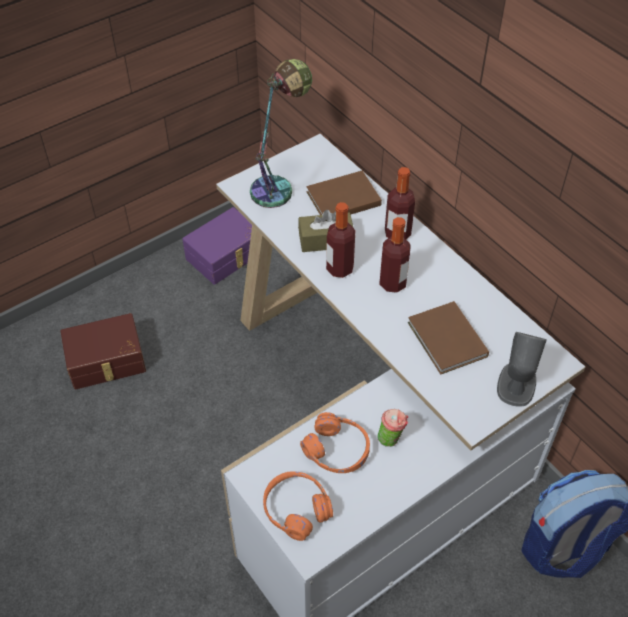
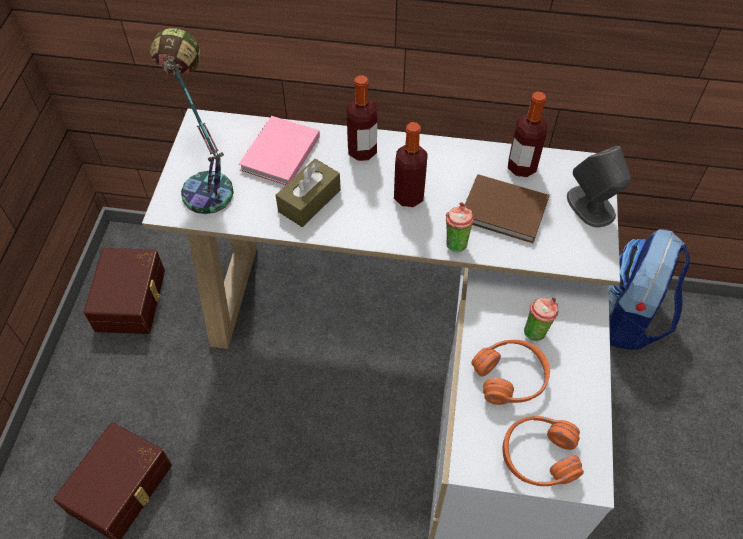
camera: 45 degrees left, 5 degrees up
(226, 256) = (132, 299): purple storage box -> brown storage box
(339, 268) = (351, 217): bottle -> bottle (521, 167)
(341, 198) = (278, 154): brown book -> pink book
(388, 333) = (455, 242): none -> cup

